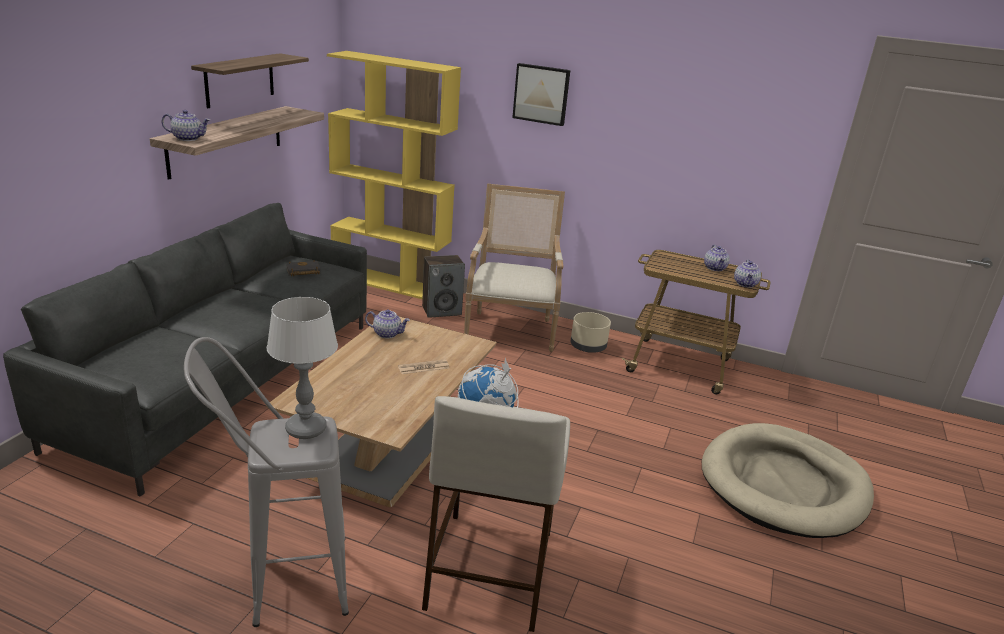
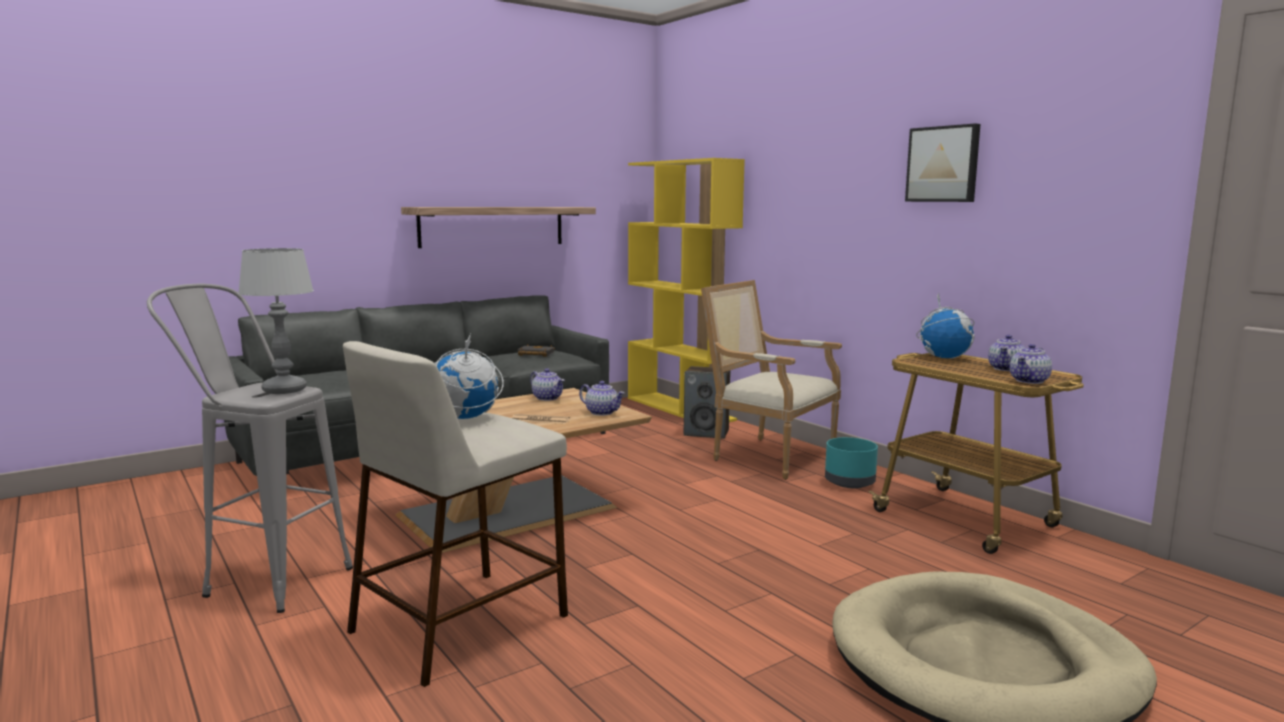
camera: 35 degrees right, 15 degrees down
(188, 138) = (428, 206): teapot -> teapot (602, 412)
(240, 80) = (513, 172): shelf -> none
(511, 329) = (767, 456): armchair -> armchair turned 90 degrees counterclockwise
(541, 94) = (817, 173): picture -> picture (943, 164)
(587, 346) = (849, 482): beige planter -> turquoise planter
(667, 258) = (944, 357): none -> globe

